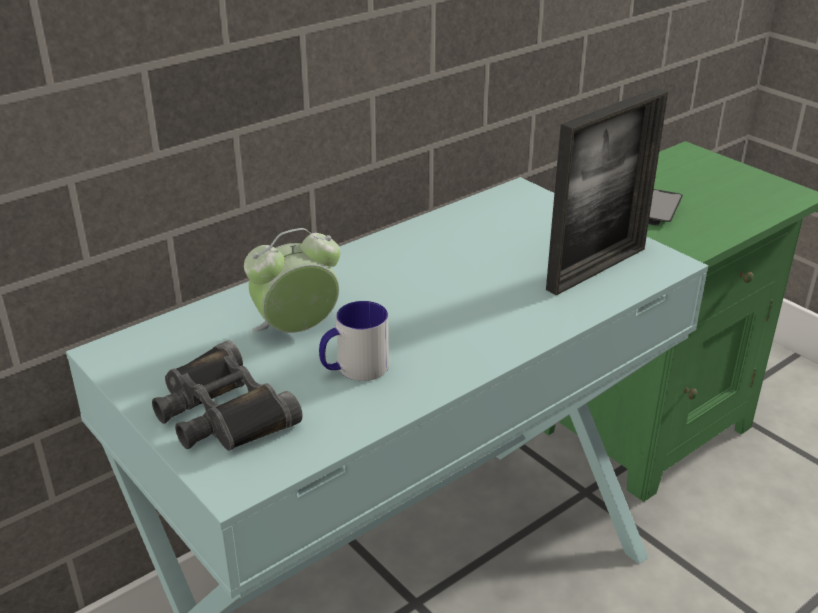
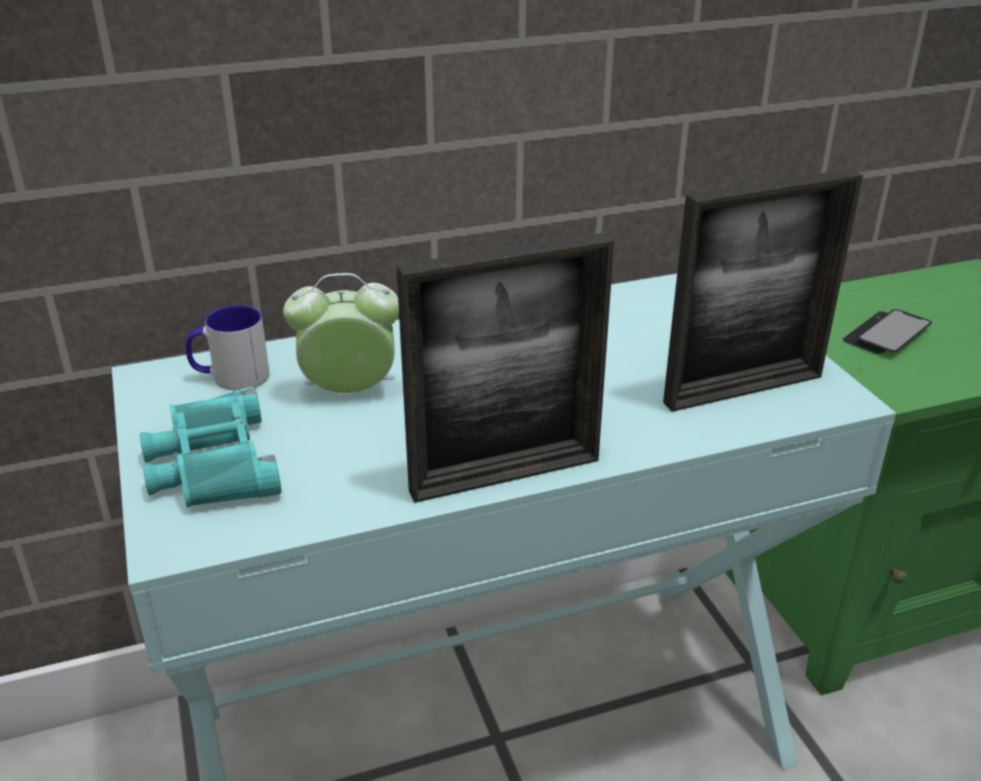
camera: 20 degrees right, 0 degrees up
(221, 412) = (212, 464): black binoculars -> turquoise binoculars
(354, 369) = (381, 448): mug -> mug (230, 377)
(465, 369) = (505, 475): none -> picture frame

